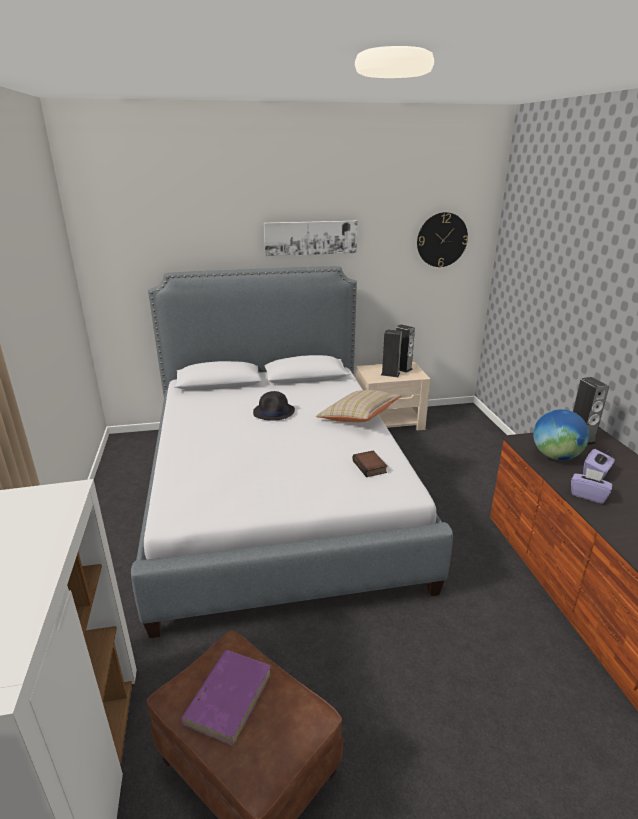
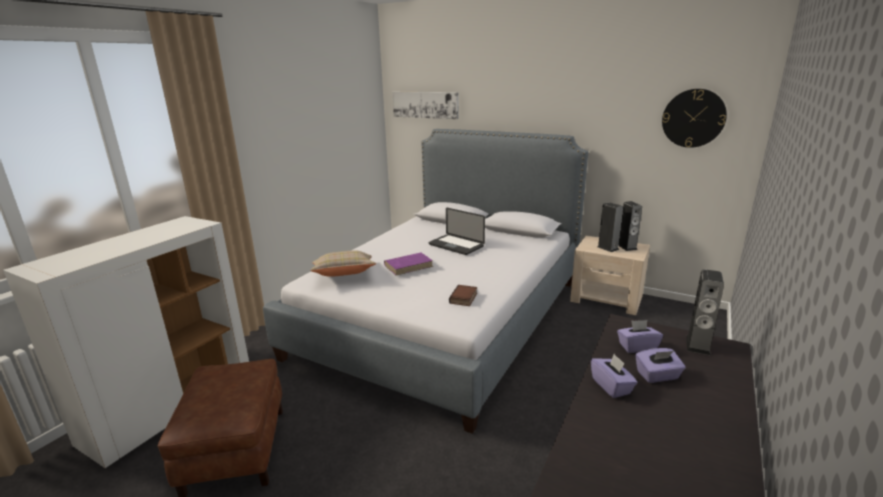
camera: 40 degrees right, 5 degrees down
(229, 697) = (221, 385): purple book -> purple book (409, 266)
(274, 412) = (456, 245): black hat -> laptop
(310, 237) = (552, 108): picture -> picture (425, 104)
(358, 418) = (511, 266): beige pillow -> beige pillow (344, 275)
(555, 456) = (637, 347): globe -> purple tissue box

